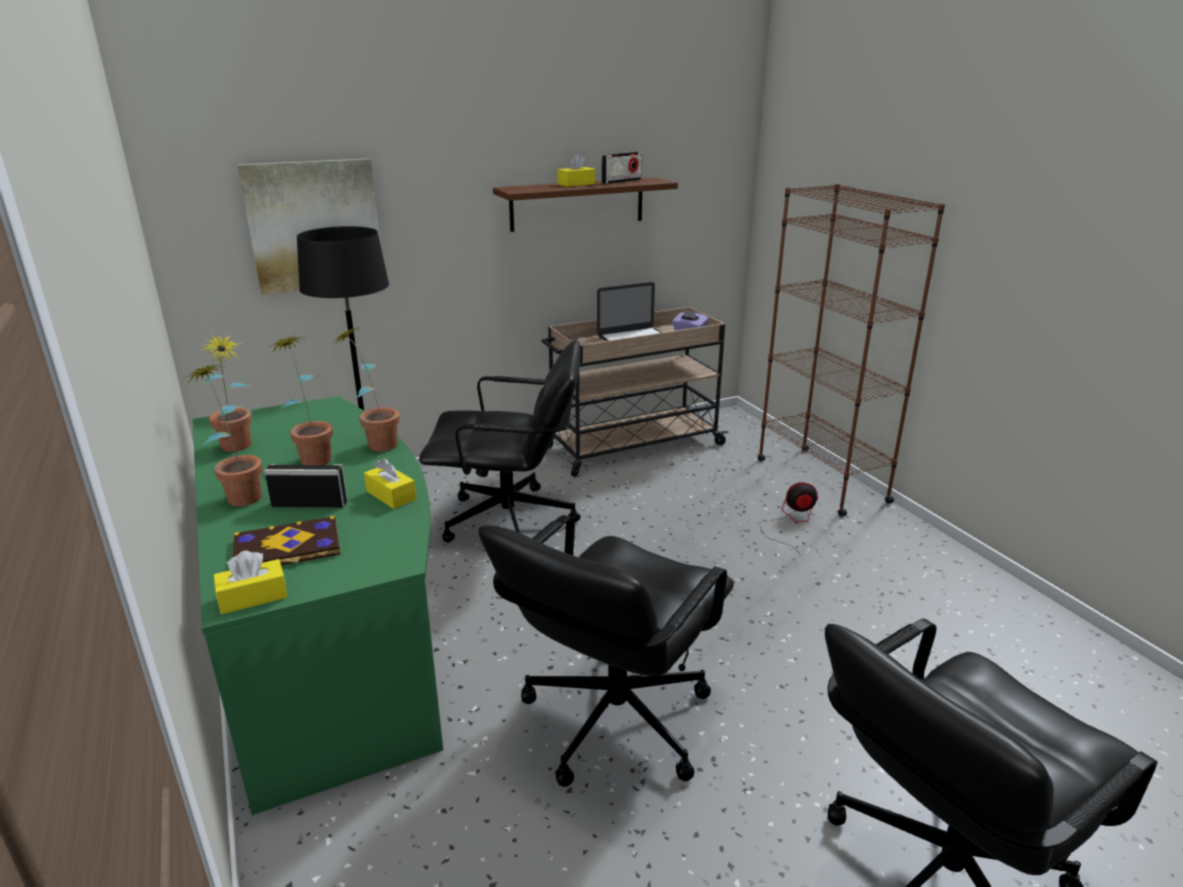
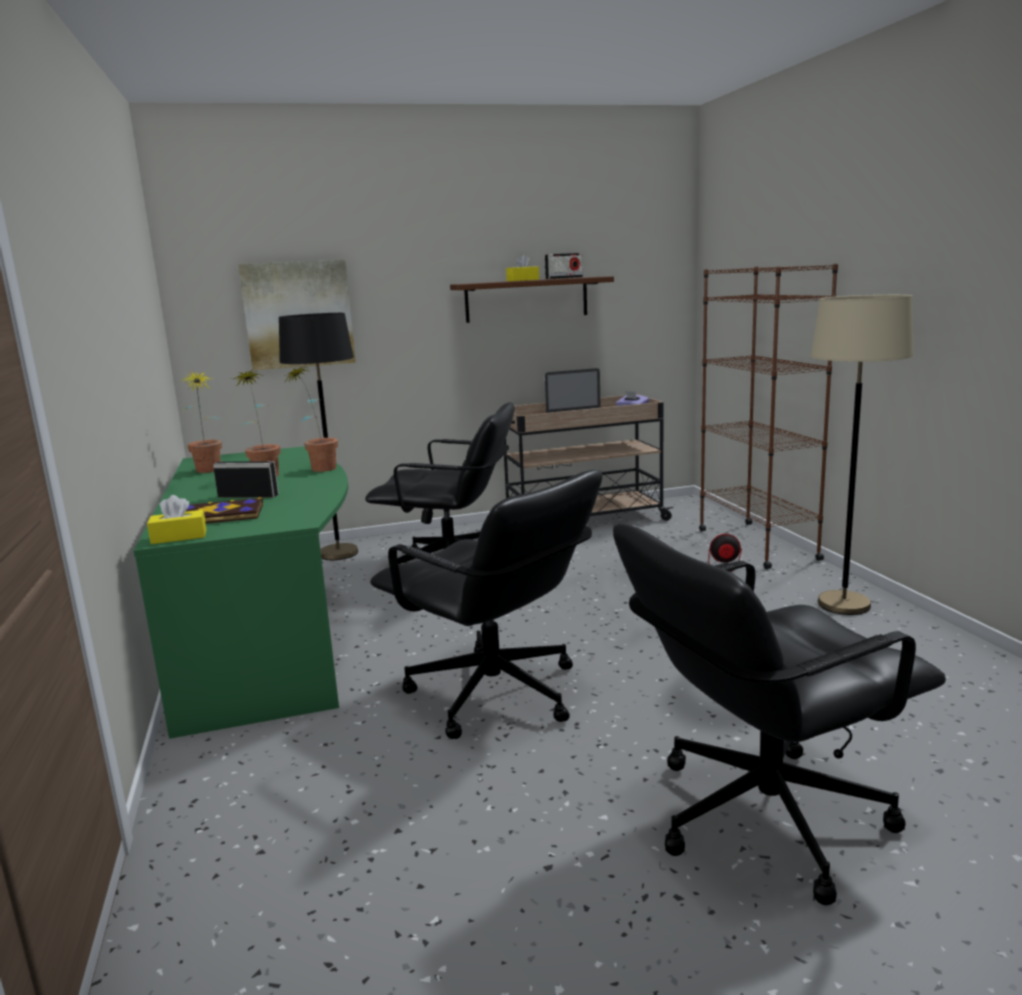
camera: 10 degrees right, 10 degrees down
(240, 494) = (198, 492): potted plant -> none
(391, 495) = (315, 492): yellow tissue box -> none
(613, 720) = (495, 695): black office chair -> black office chair turned 90 degrees counterclockwise
(930, 567) = (843, 605): none -> beige floor lamp

